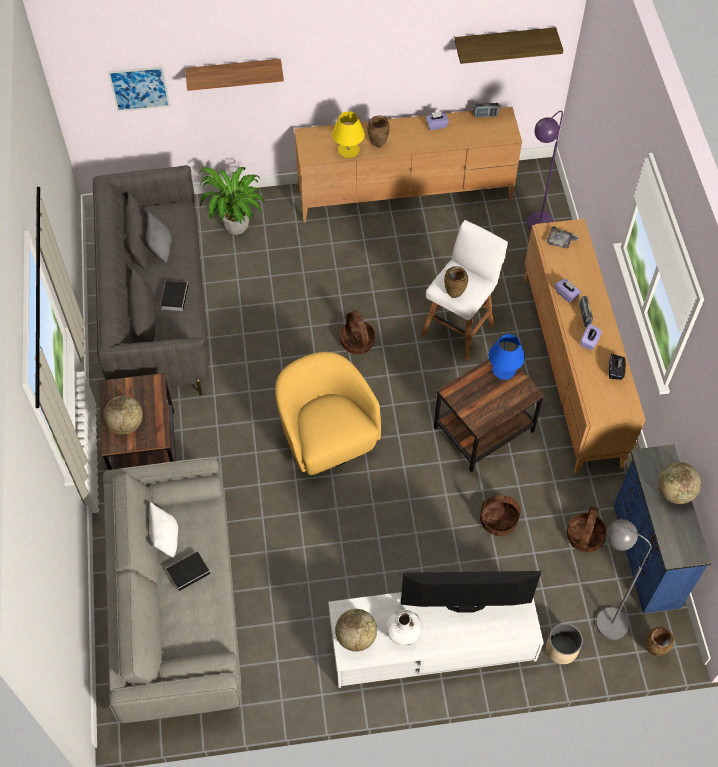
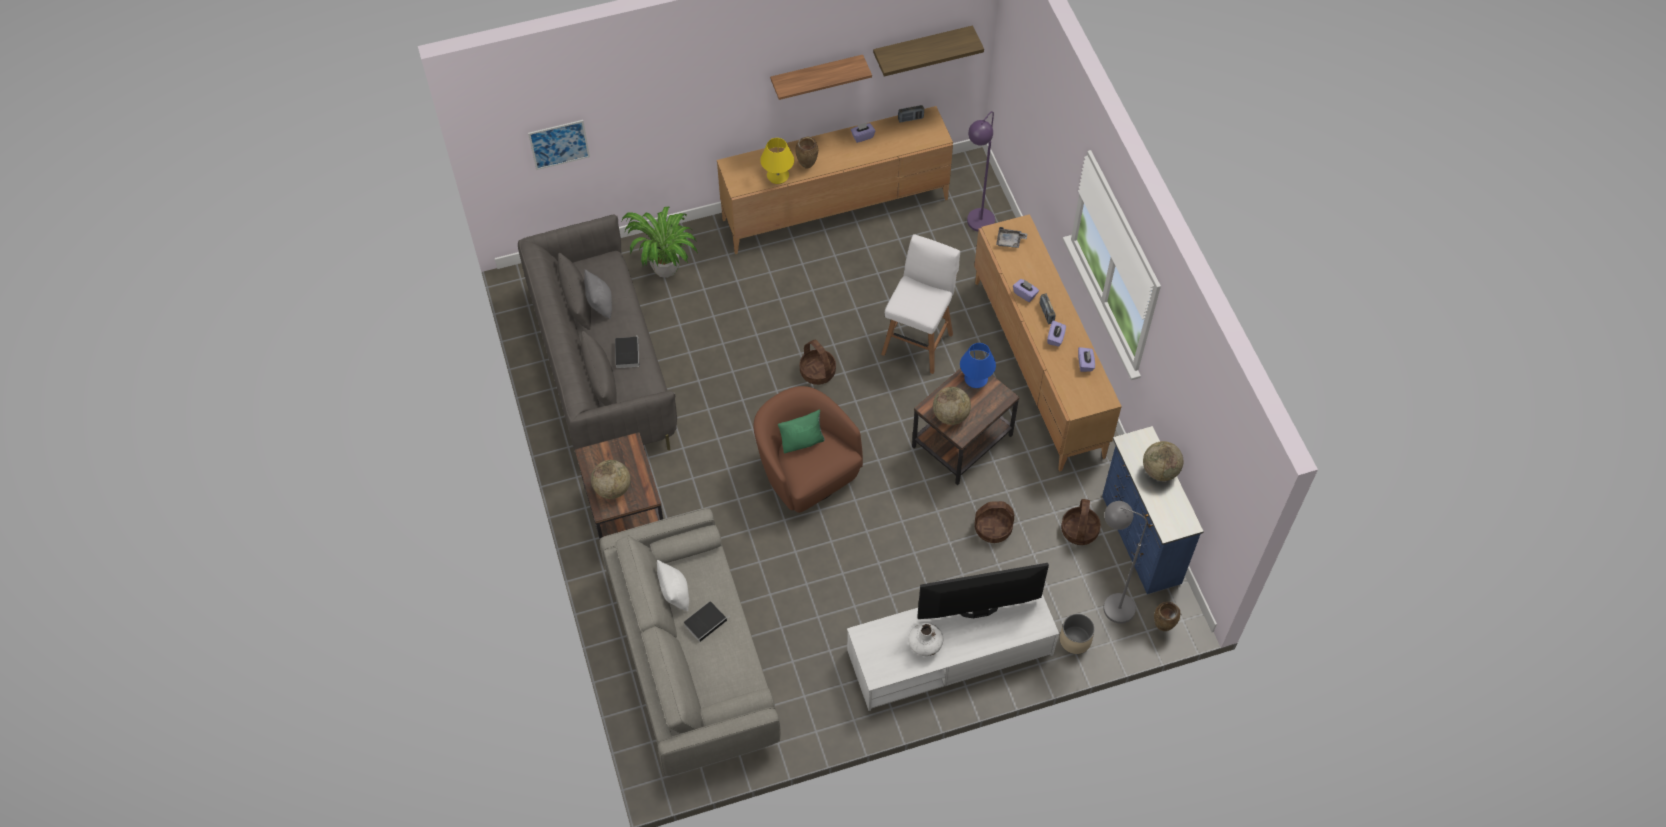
camera: 10 degrees left, 0 degrees up
(234, 73) = (654, 116): shelf -> shelf (816, 75)
(323, 406) = (802, 442): none -> green pillow
(326, 436) = (805, 472): yellow armchair -> brown armchair
(356, 637) = (880, 657): globe -> globe (950, 415)
(454, 295) = (914, 311): brown vase -> none
(615, 371) = (1085, 364): black tissue box -> purple tissue box

